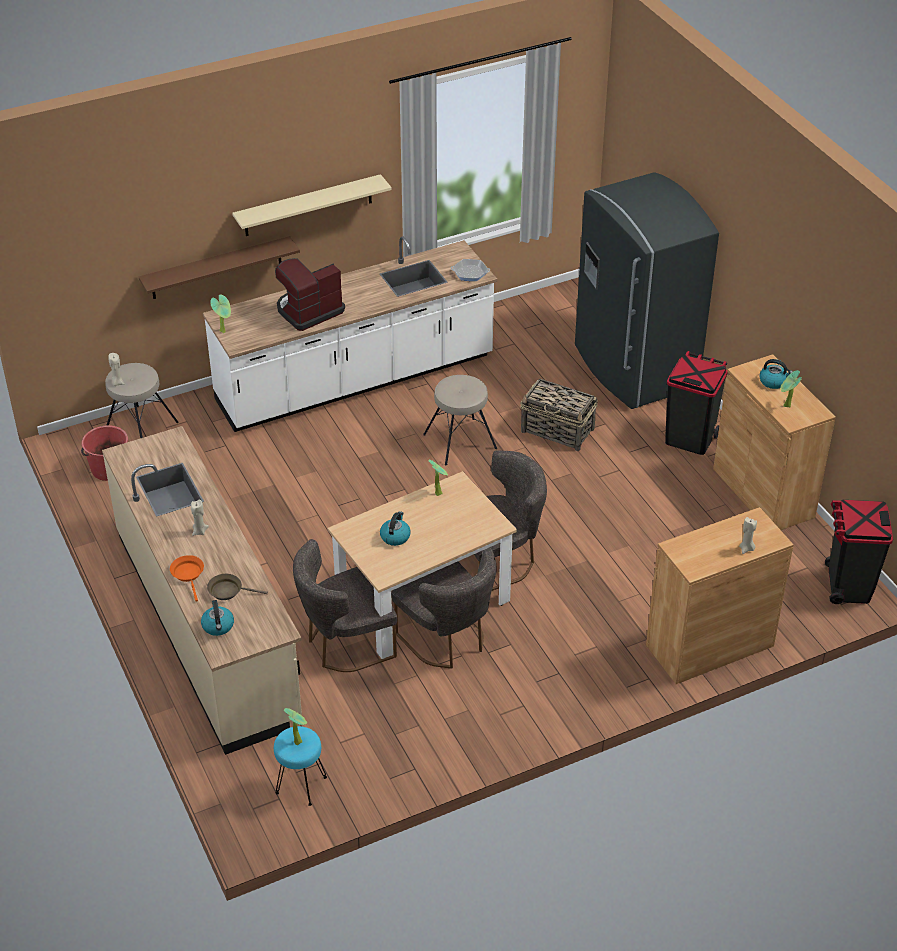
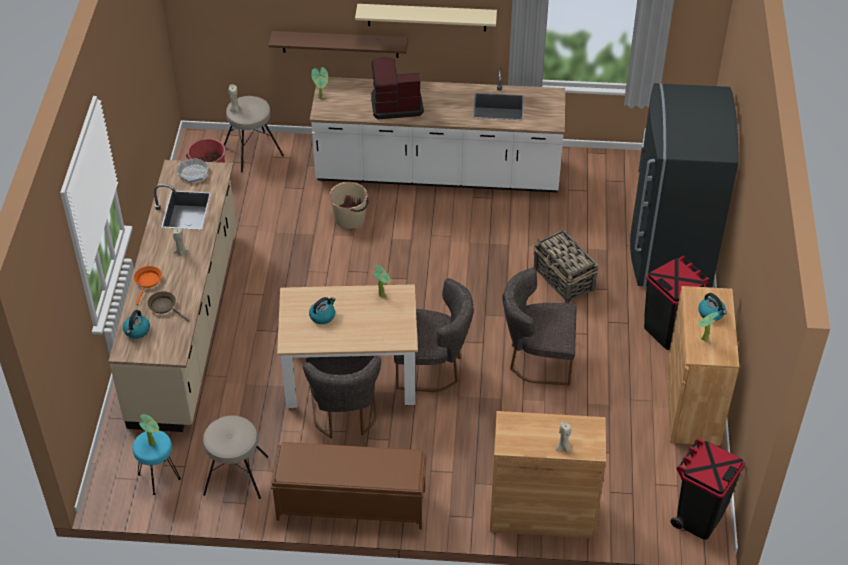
camera: 30 degrees right, 5 degrees up
(299, 455) = (350, 218): none -> beige bucket
(345, 644) = (269, 383): grey chair -> grey chair (537, 359)
(460, 442) = (479, 257): beige stool -> beige stool (236, 476)
(470, 273) = (546, 118): frying pan -> frying pan (193, 173)
(522, 721) = (350, 504): none -> brown bench

